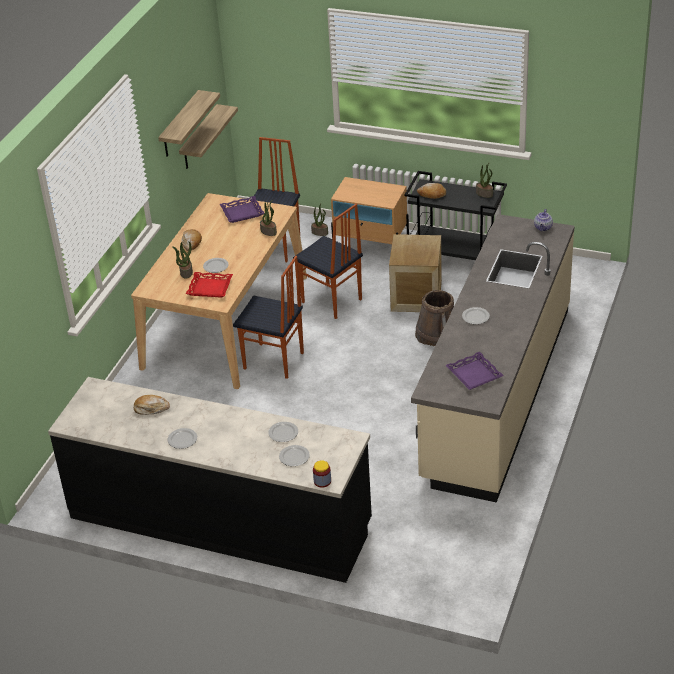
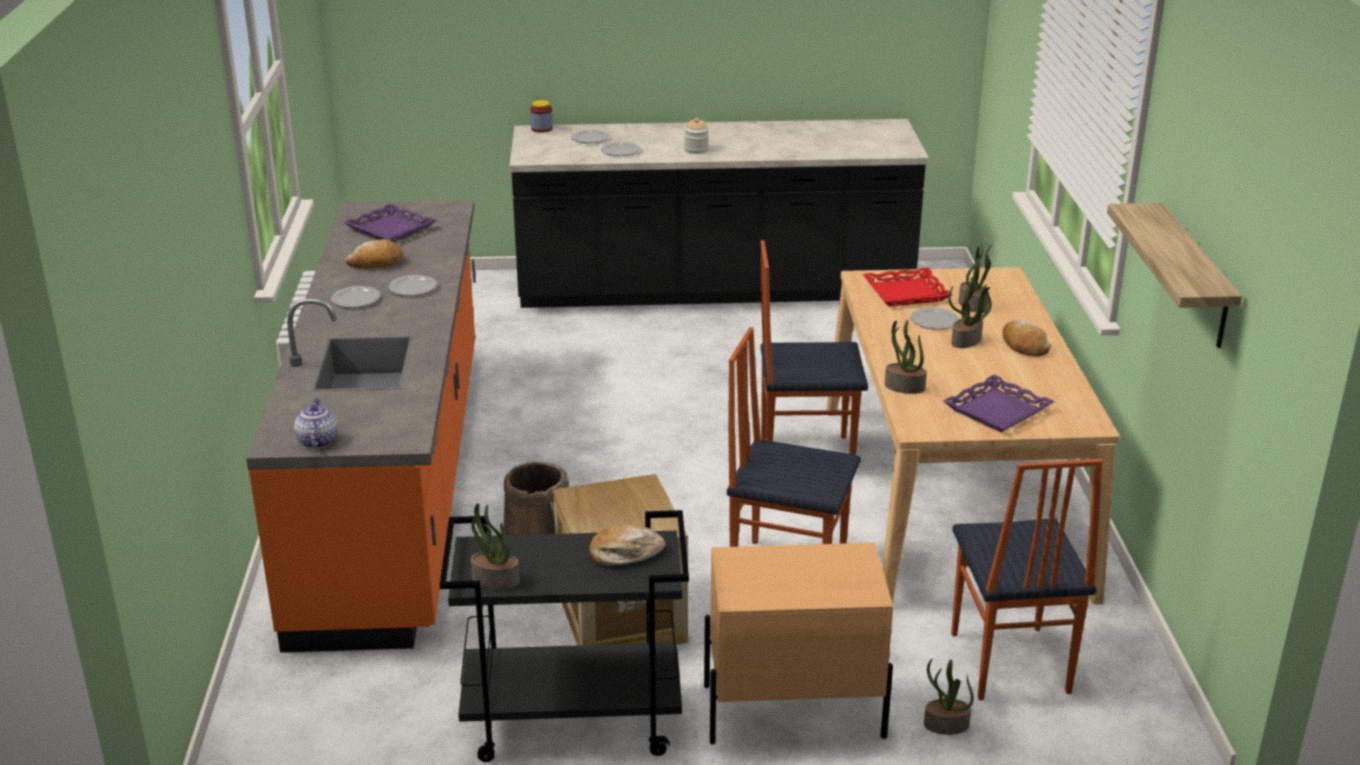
camera: 155 degrees right, 10 degrees down
(151, 408) = (808, 146): bread -> bread (376, 263)
(182, 439) = (739, 132): plate -> plate (356, 299)
(199, 138) = (1211, 398): shelf -> none
(214, 251) = (966, 341): none -> potted plant
(230, 422) = (696, 150): none -> jar
(496, 392) = (396, 482): beige counter -> orange counter

